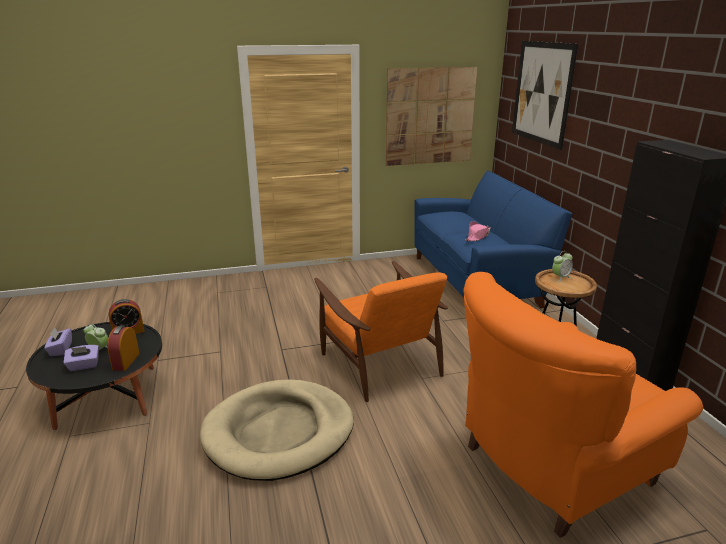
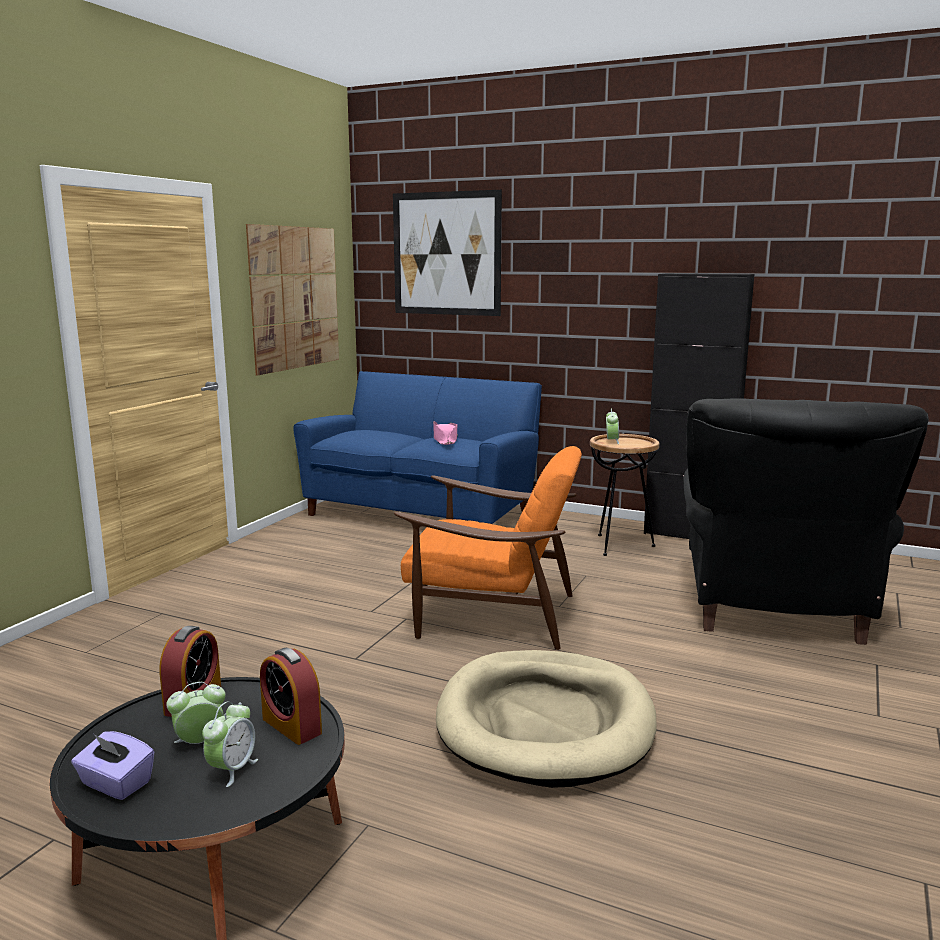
camera: 50 degrees left, 10 degrees down
(84, 366) = (232, 769): purple tissue box -> alarm clock
(551, 467) = (773, 610): orange armchair -> black armchair

